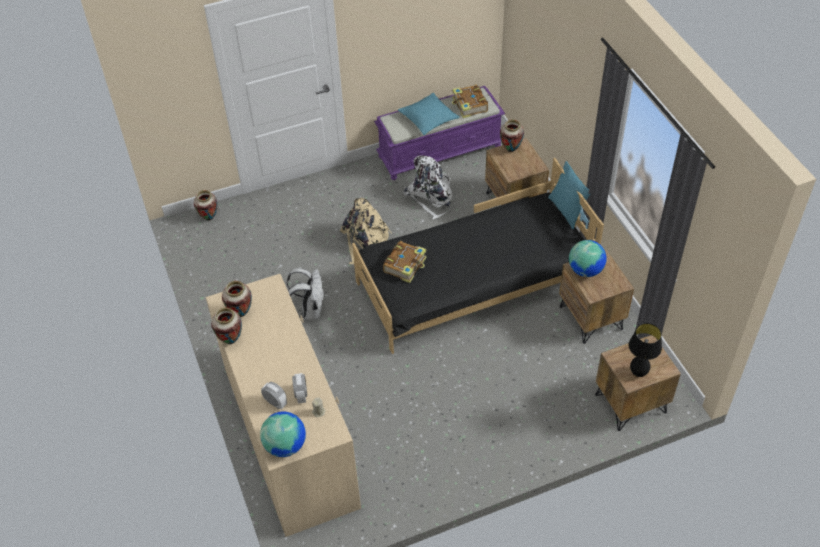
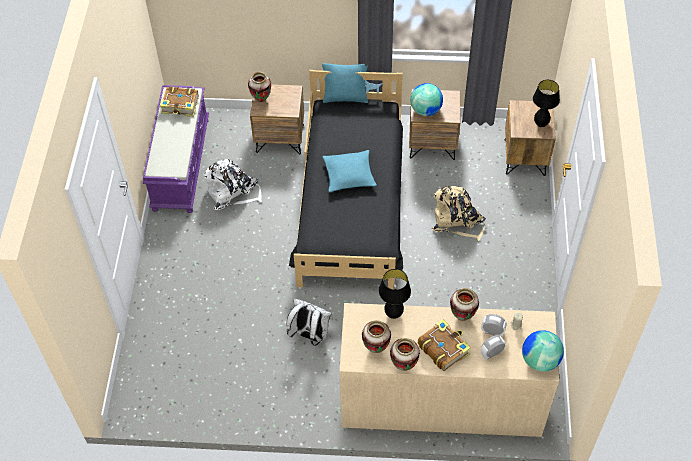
camera: 65 degrees left, 5 degrees up
(209, 218) = (135, 381): vase -> vase (462, 316)
(284, 312) = (393, 314): none -> black table lamp
(365, 242) = (254, 263): beige backpack -> beige backpack (457, 221)
(405, 265) = (339, 228): book -> book (443, 348)
(428, 118) = (175, 141): turquoise pillow -> turquoise pillow (349, 175)

